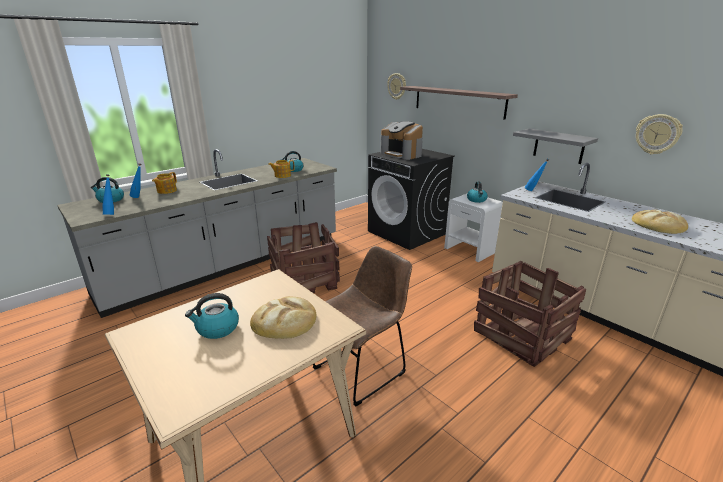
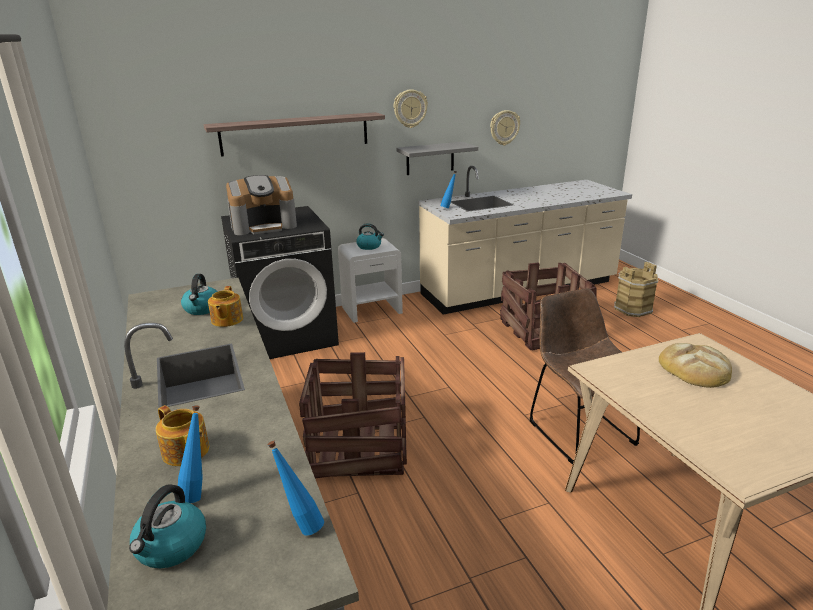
camera: 70 degrees left, 0 degrees up
(217, 329) = (717, 410): kettle -> none
(397, 86) = (168, 129): wall clock -> wall clock (410, 108)
(658, 225) = (552, 196): bread -> none
(662, 403) = (632, 309): none -> brown bucket

